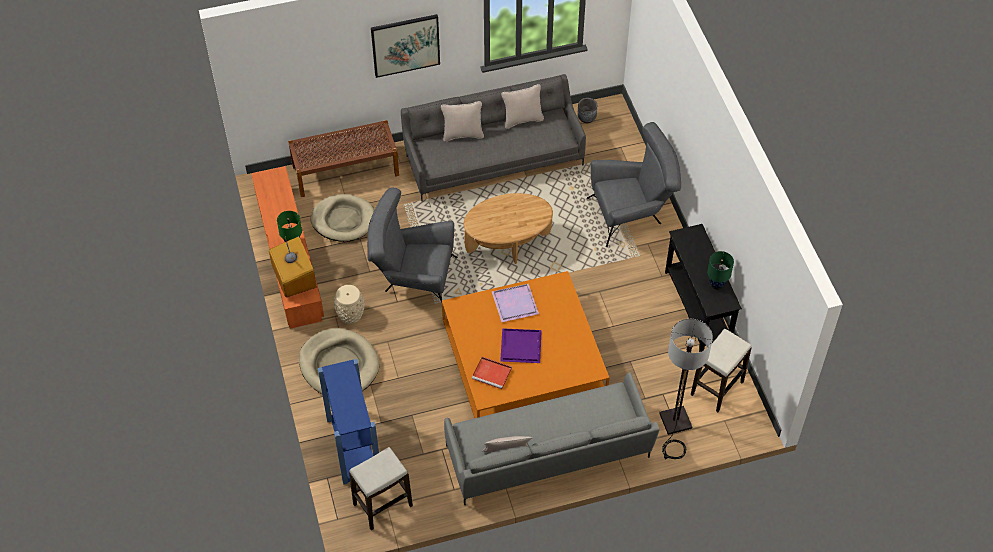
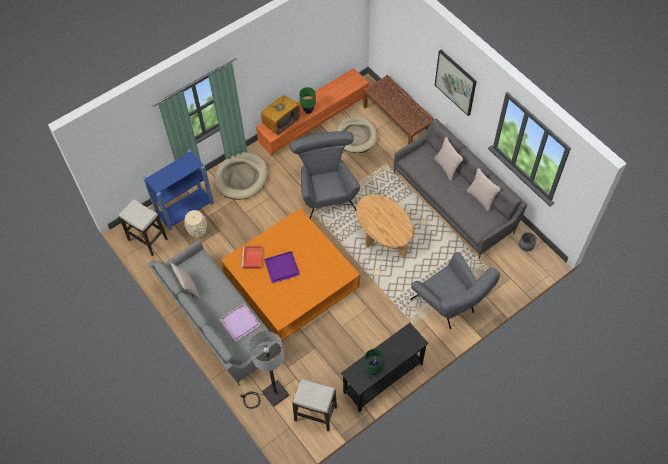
camera: 70 degrees right, 5 degrees up
(350, 314) = (282, 169): beige stool -> beige stool (197, 231)
(515, 303) = (317, 251): purple tray -> purple tray (241, 322)

